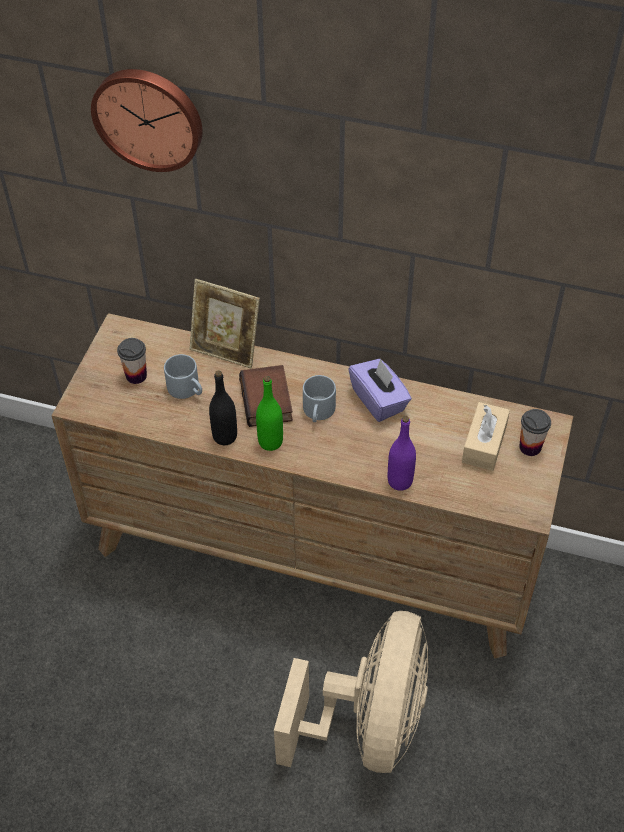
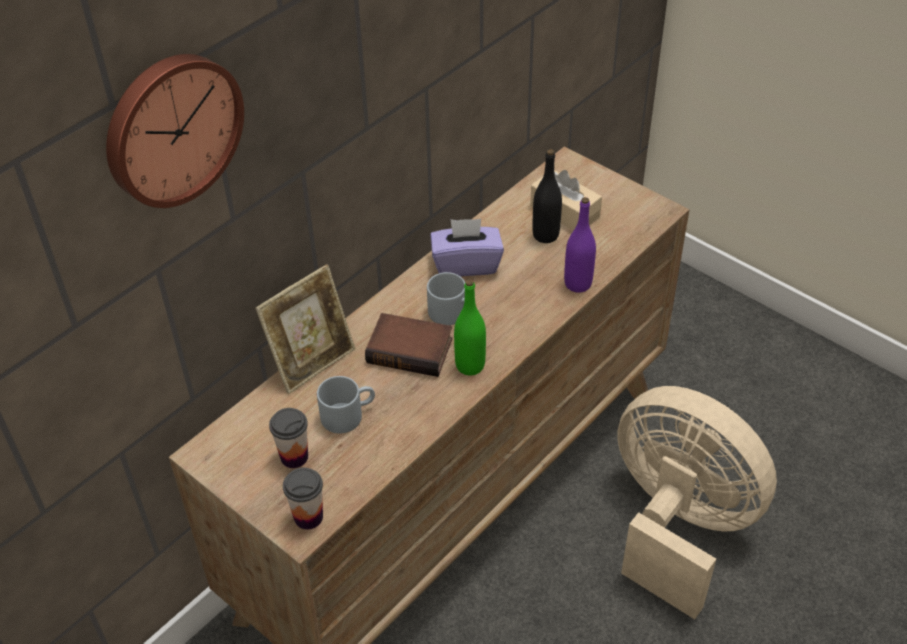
camera: 65 degrees left, 5 degrees down
(225, 436) = (439, 402): black bottle -> black bottle (545, 235)
(530, 447) = (585, 184): cup -> cup (308, 517)

